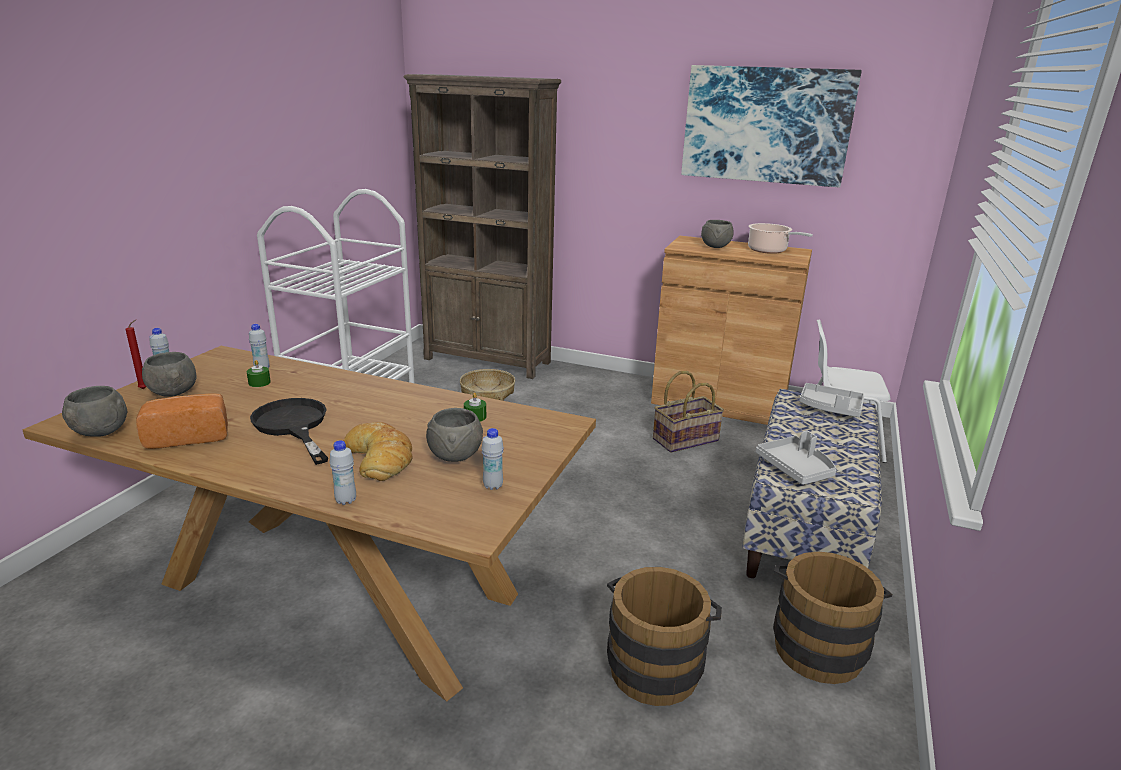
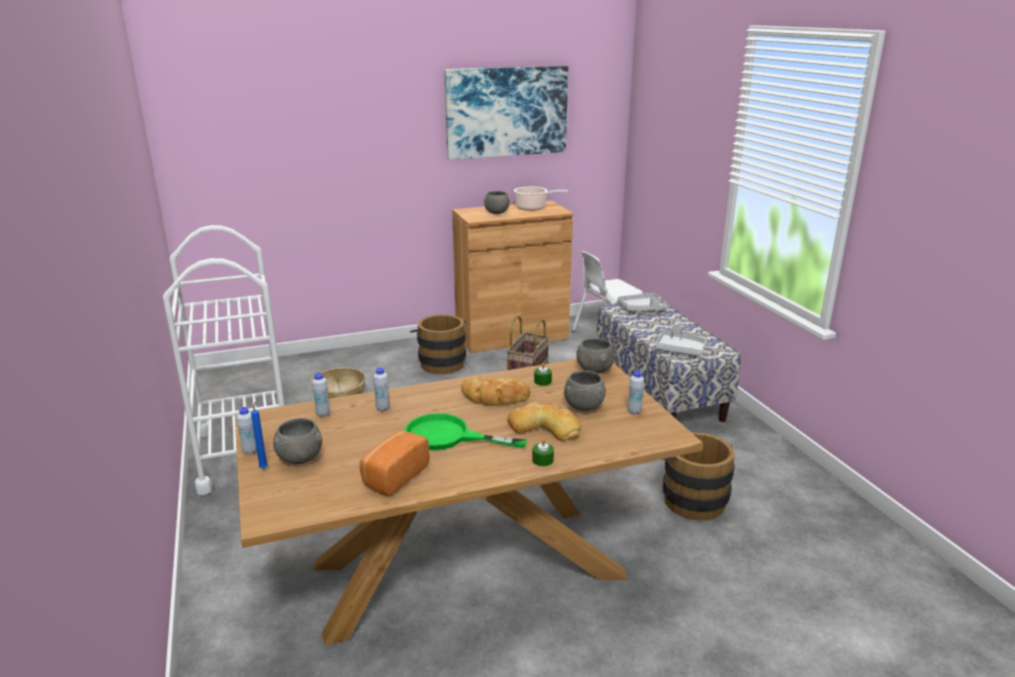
camera: 40 degrees left, 0 degrees up
(100, 433) = (320, 508): grey bowl -> grey bowl (594, 371)
(145, 388) = (264, 467): red candle -> blue candle
(259, 383) = (348, 423): green candle -> green candle (542, 460)
(293, 426) = (448, 436): black frying pan -> green frying pan
(346, 500) = (582, 456): white bottle -> white bottle (382, 408)
(404, 411) = (494, 397): none -> bread
(488, 361) = (295, 366): brown bookcase -> none
(817, 644) = (739, 448): brown bucket -> brown bucket (440, 362)

